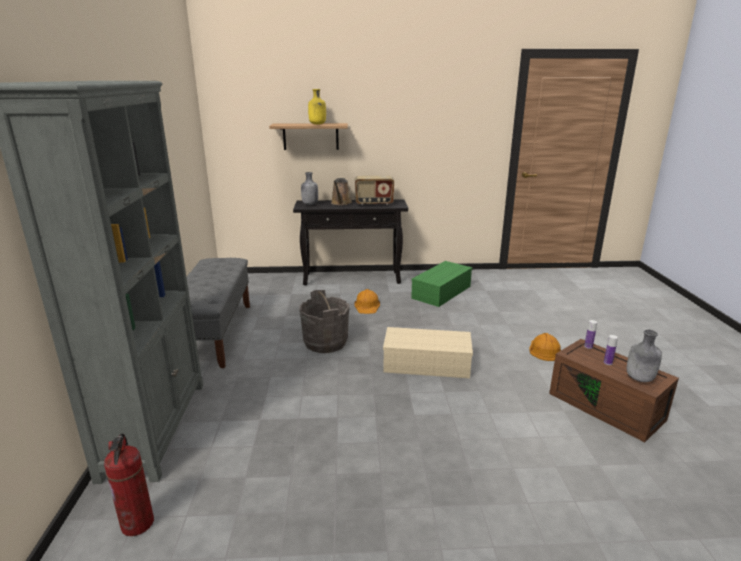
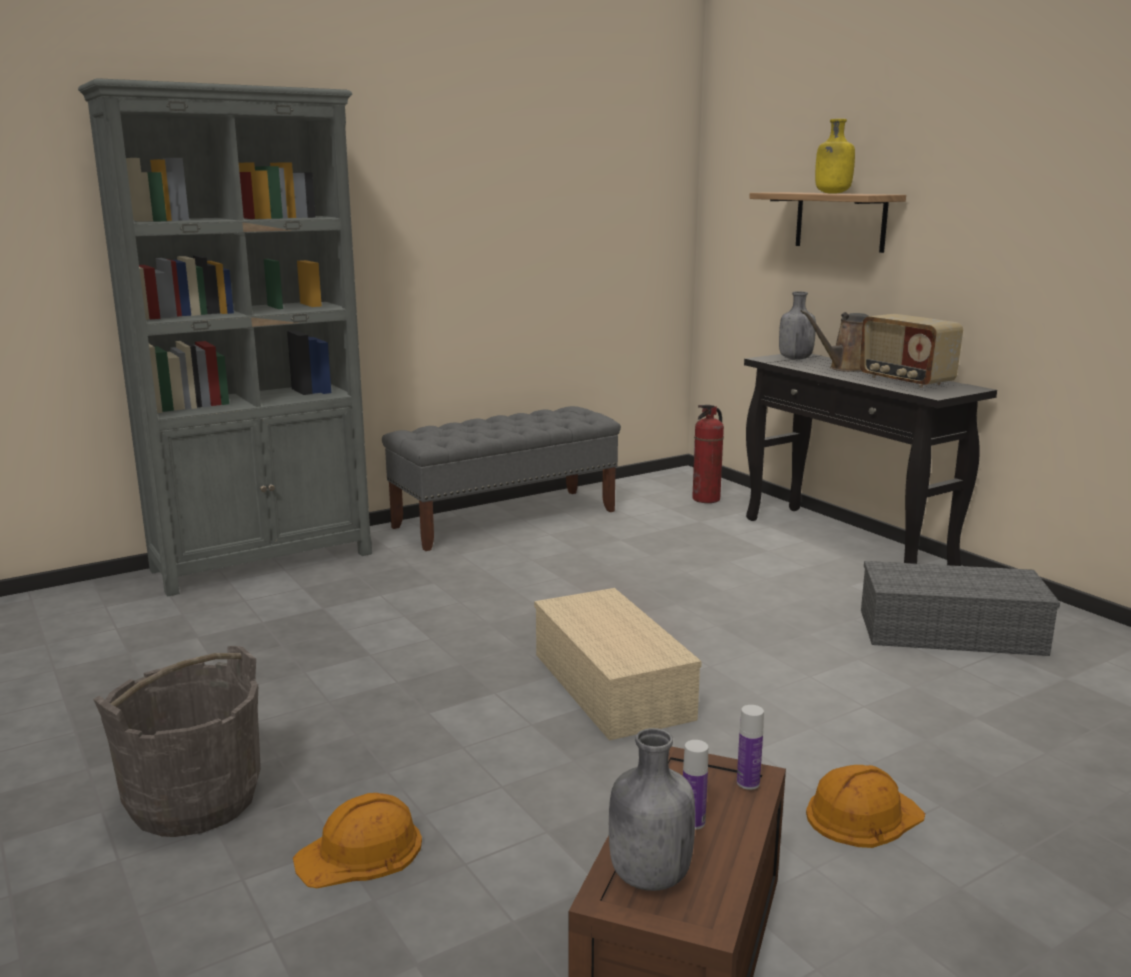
camera: 60 degrees right, 5 degrees down
(138, 524) = (95, 610): fire extinguisher -> fire extinguisher (706, 499)
(325, 342) = (575, 588): grey bucket -> grey bucket (194, 800)
(367, 305) = (757, 582): orange hard hat -> orange hard hat (361, 852)
(441, 291) = (952, 631): green storage box -> grey storage box

